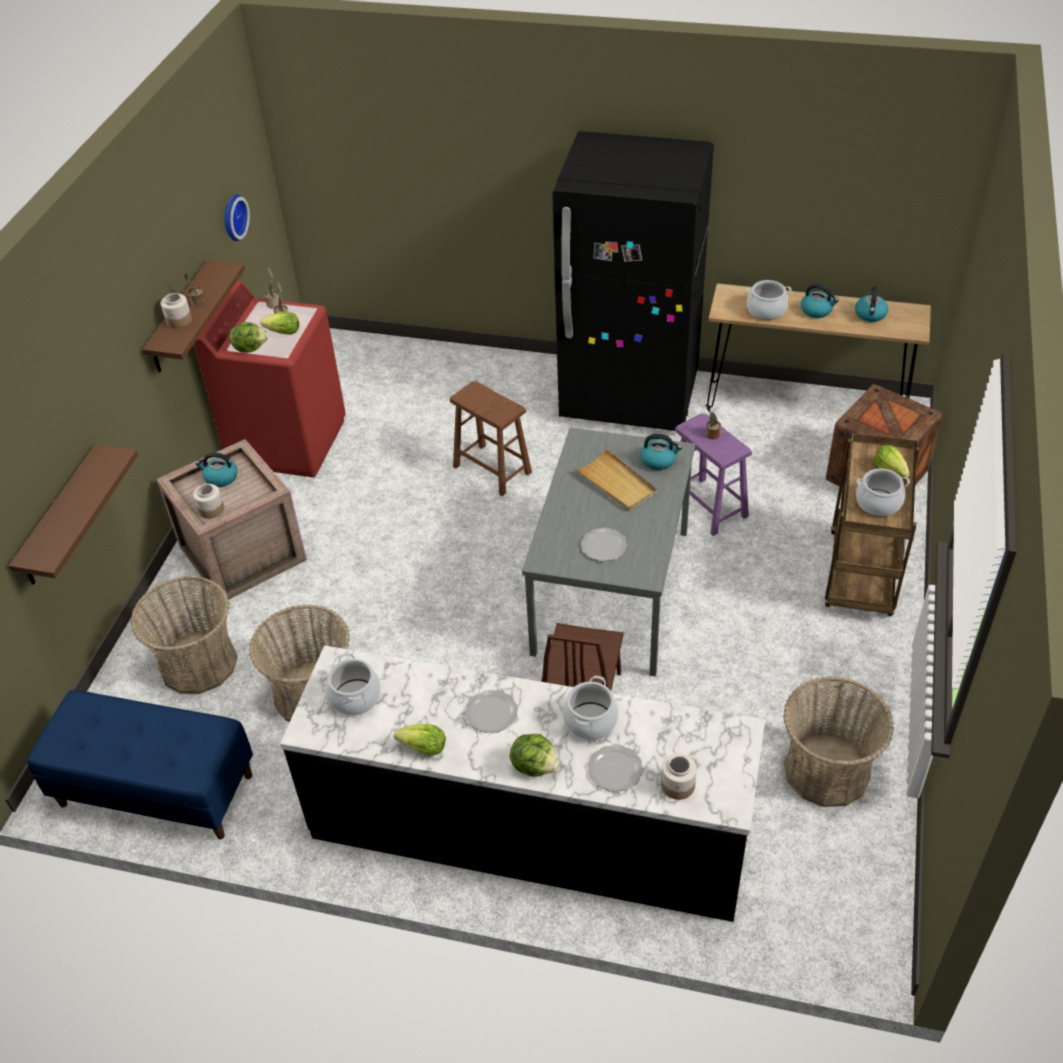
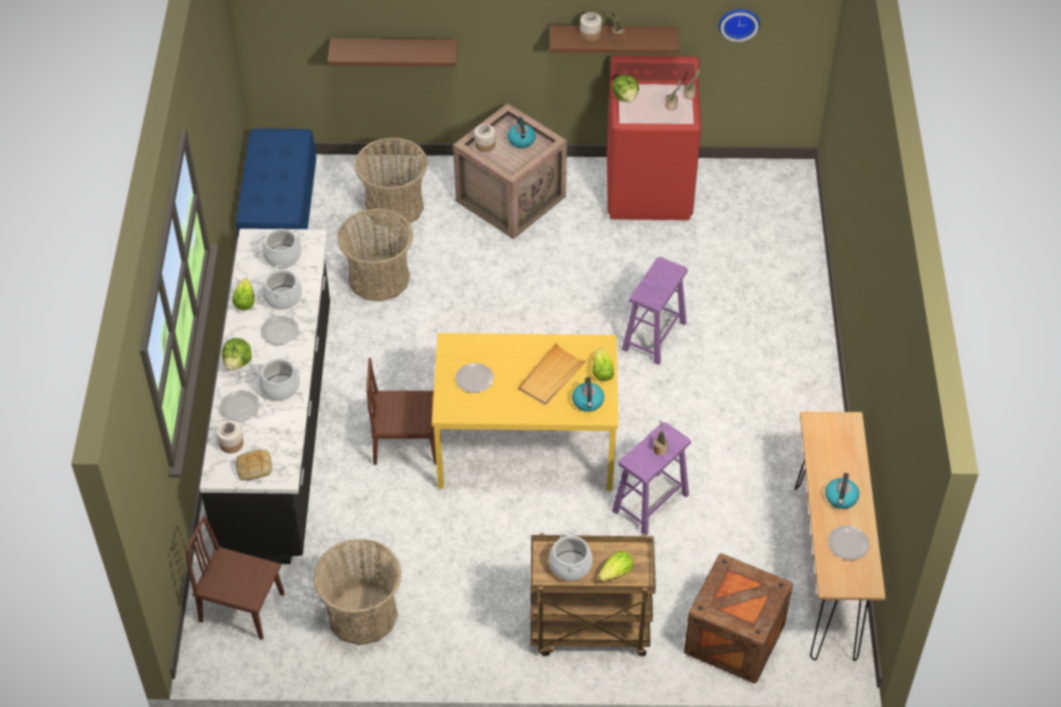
camera: 75 degrees right, 5 degrees up
(284, 332) = (652, 112): lettuce -> lettuce (602, 372)
(492, 470) = (654, 336): brown stool -> purple stool
(612, 592) = (525, 446): grey dining table -> yellow dining table
(630, 397) = (790, 422): black fridge -> none
(723, 763) = (254, 468): none -> bread
(766, 310) = (827, 456): cooking pot -> cooking pot (283, 297)
(806, 900) = (242, 607): none -> brown chair
(870, 315) = (848, 544): kettle -> plate

